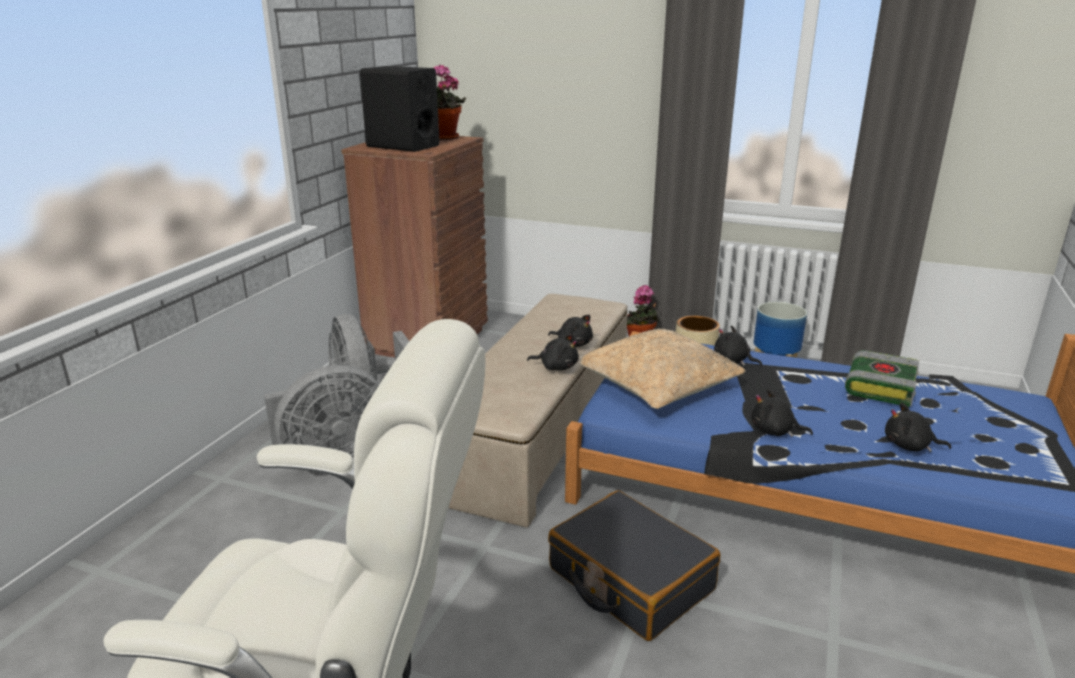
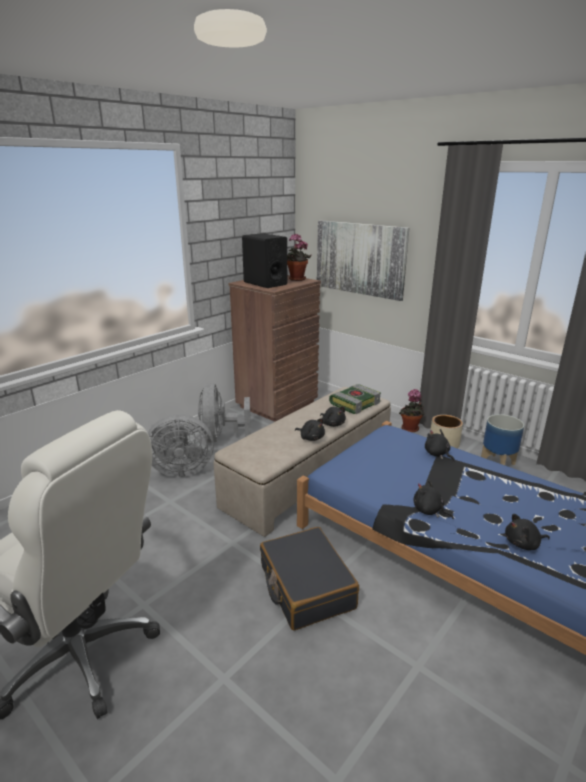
camera: 20 degrees right, 0 degrees up
(535, 101) = (360, 259): none -> picture
(658, 384) = (373, 461): beige pillow -> none
(879, 386) = (534, 493): book -> book (354, 403)
(909, 446) = (523, 544): black plush toy -> black plush toy turned 45 degrees counterclockwise

